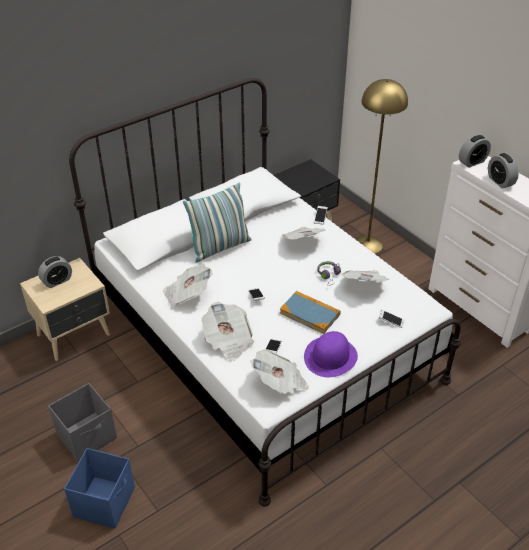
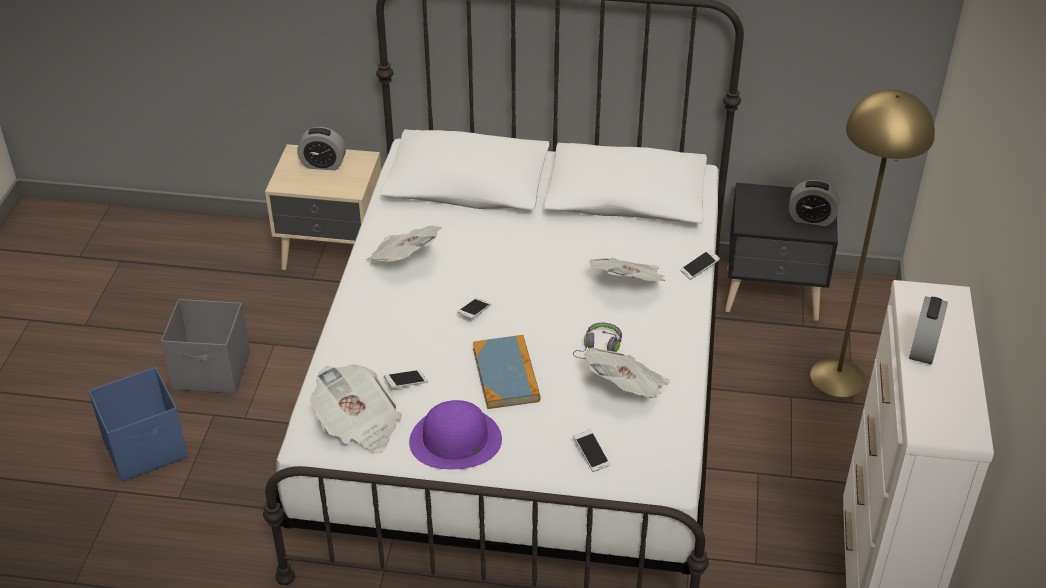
camera: 45 degrees right, 0 degrees up
(220, 247) = (518, 228): pillow -> none
(228, 341) = (372, 340): newspaper -> none
(472, 162) = (927, 296): alarm clock -> alarm clock (811, 218)

